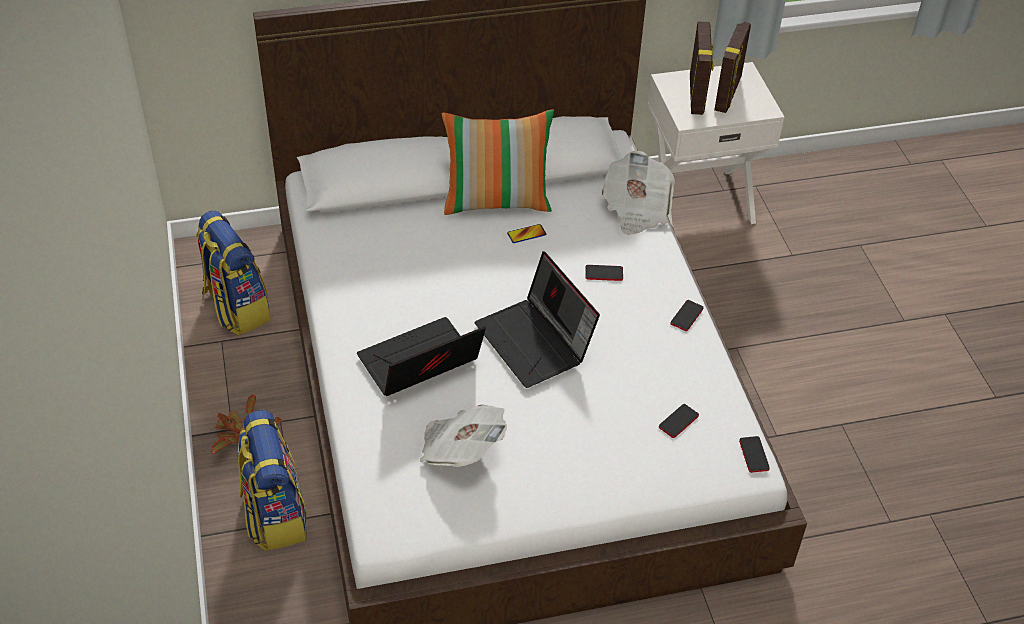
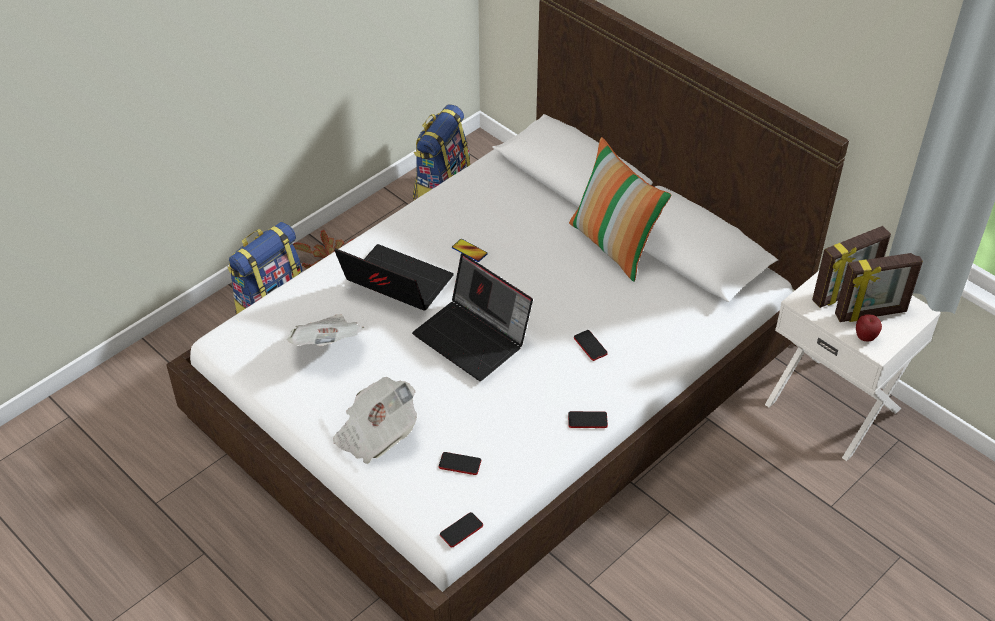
camera: 60 degrees right, 0 degrees up
(526, 234) = (592, 279): phone -> phone (469, 251)
(536, 342) = (474, 338): laptop -> laptop turned 75 degrees counterclockwise
(636, 209) = (689, 333): newspaper -> newspaper (376, 434)
(750, 109) = (865, 337): none -> apple

